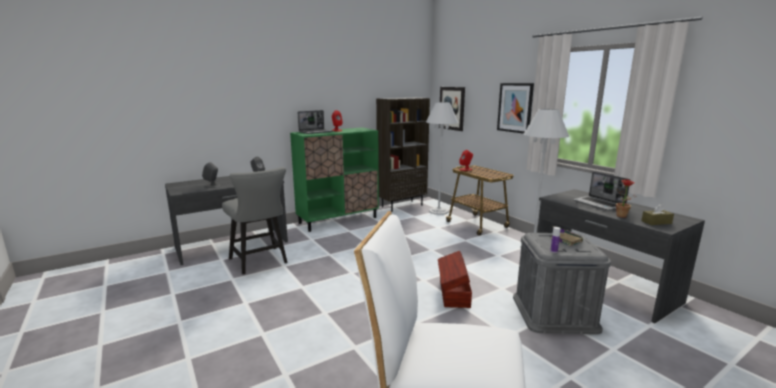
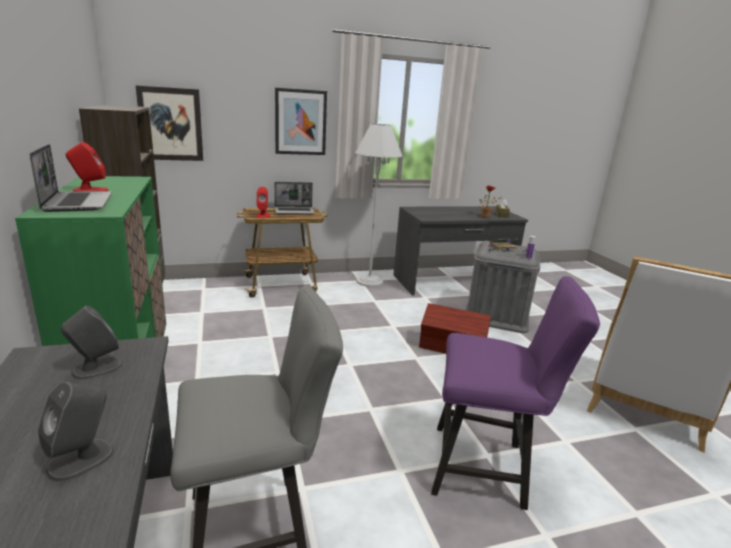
camera: 75 degrees left, 5 degrees up
(312, 313) = (486, 468): none -> purple chair
(438, 211) = (205, 292): white floor lamp -> none
(599, 204) = (452, 213): laptop -> laptop (294, 211)

